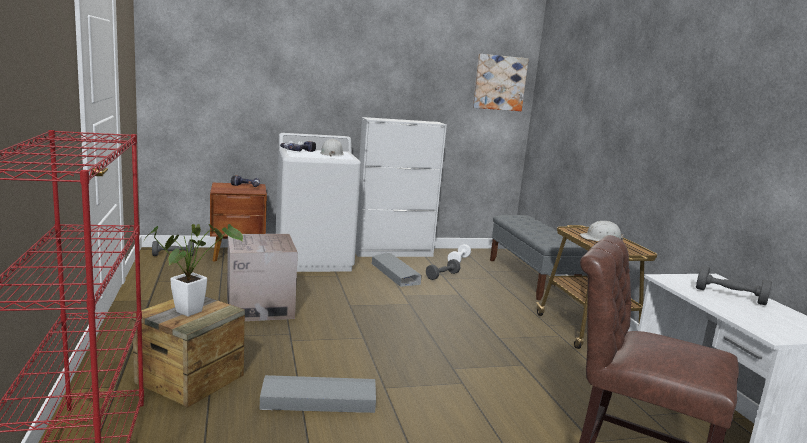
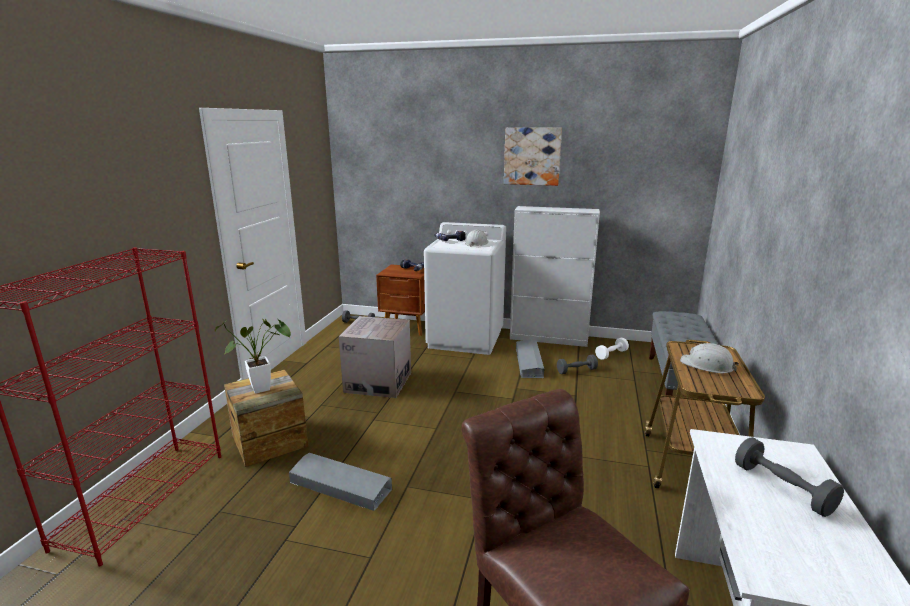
camera: 30 degrees right, 5 degrees up
(499, 83) = (673, 164): picture -> picture (532, 156)

